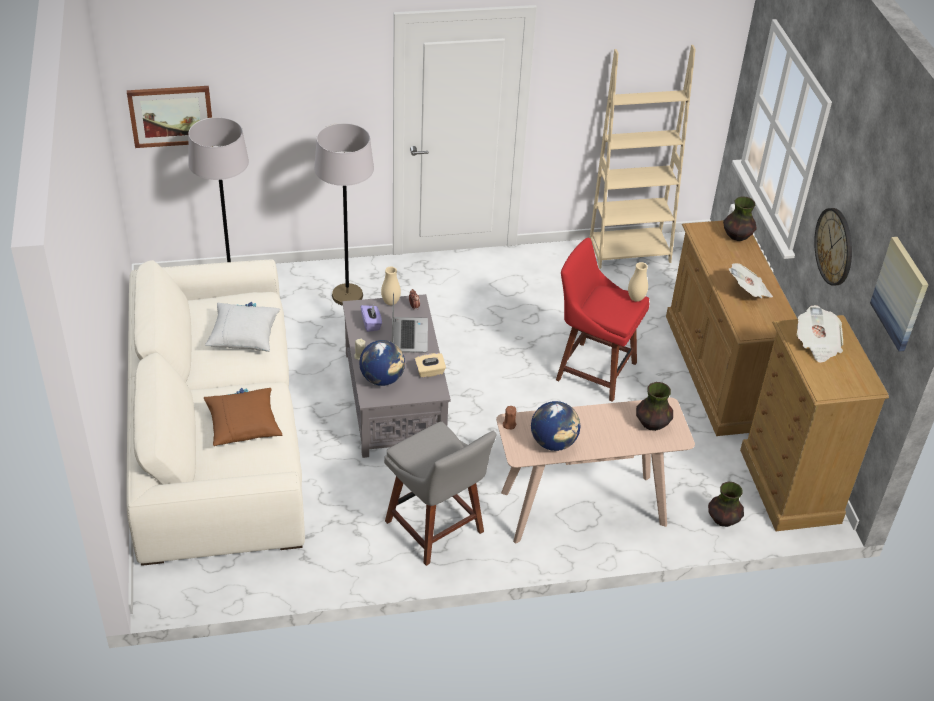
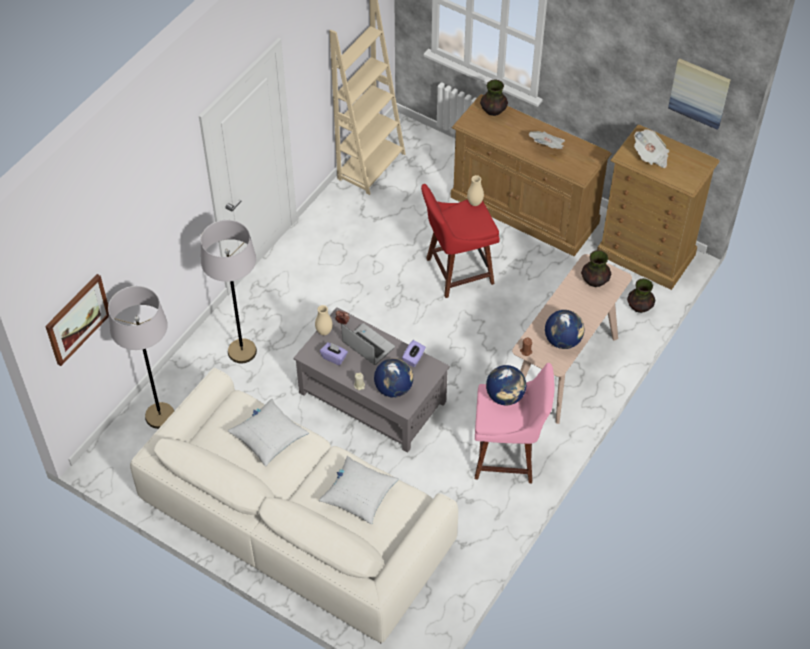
camera: 45 degrees left, 10 degrees up
(243, 425) = (359, 495): brown pillow -> grey pillow
(430, 372) = (414, 358): beige tissue box -> purple tissue box
(436, 529) = (508, 456): grey stool -> pink stool
(447, 445) = (505, 396): none -> globe
(834, 246) = (599, 81): wall clock -> none

